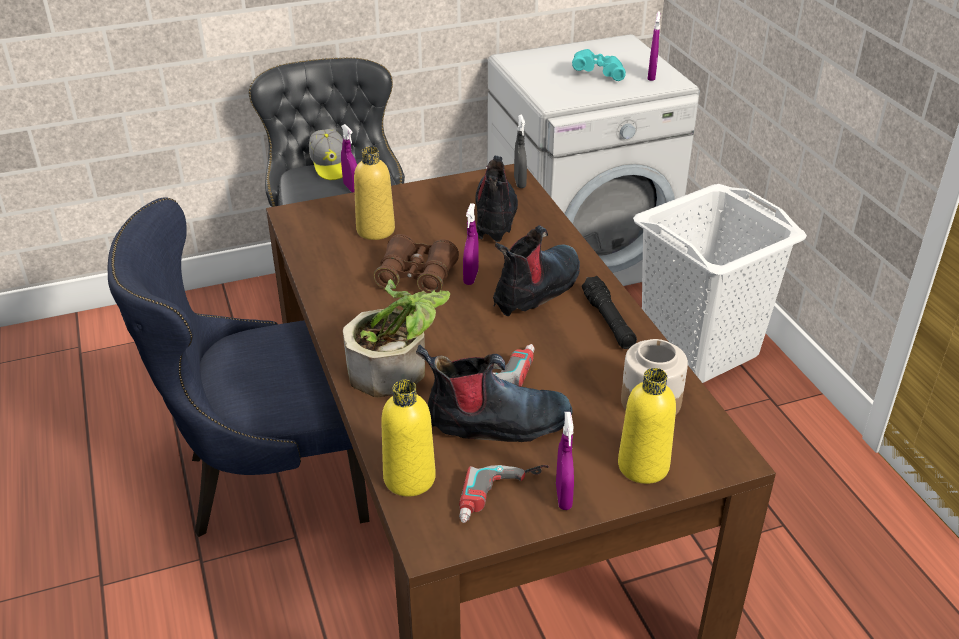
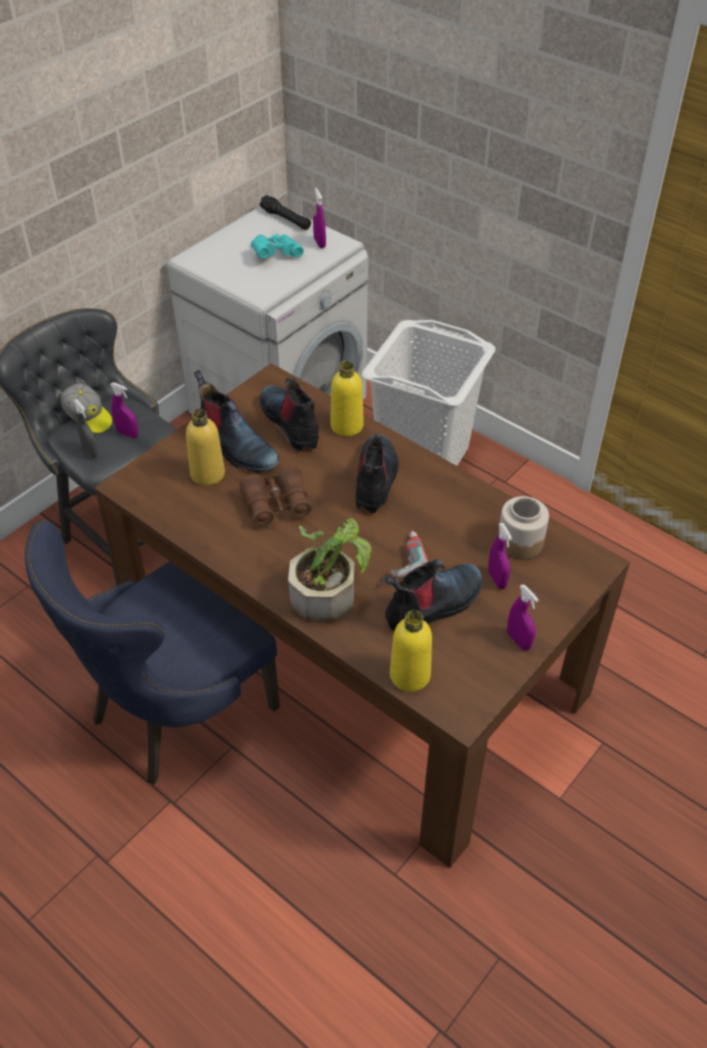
camera: 30 degrees left, 10 degrees up
(423, 218) = (236, 448): none -> boot
(471, 277) = (318, 489): purple spray bottle -> purple spray bottle (497, 579)
(503, 498) = (482, 660): power drill -> none
(520, 183) = (285, 384): grey spray bottle -> grey spray bottle (90, 451)
(608, 321) = (445, 487): black flashlight -> black flashlight (286, 219)
(643, 466) = (550, 594): yellow bottle -> yellow bottle (347, 426)

